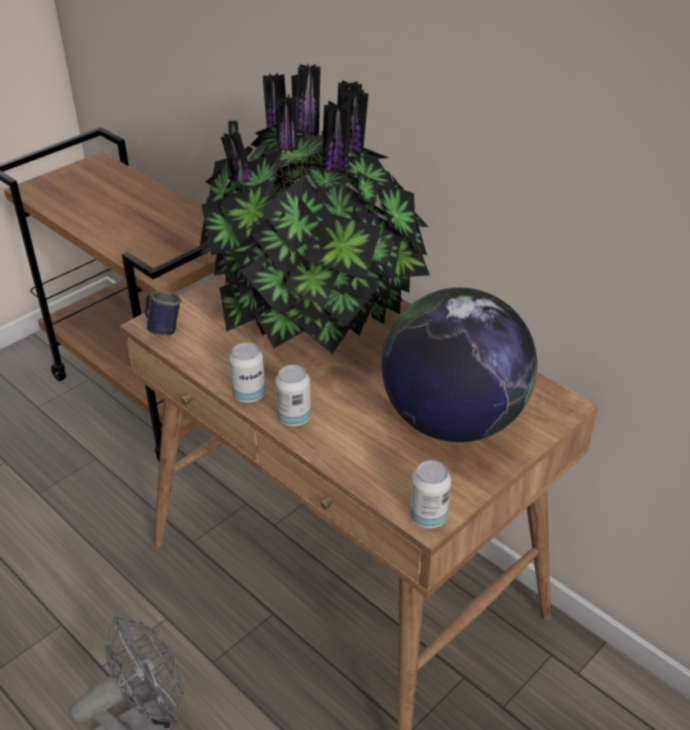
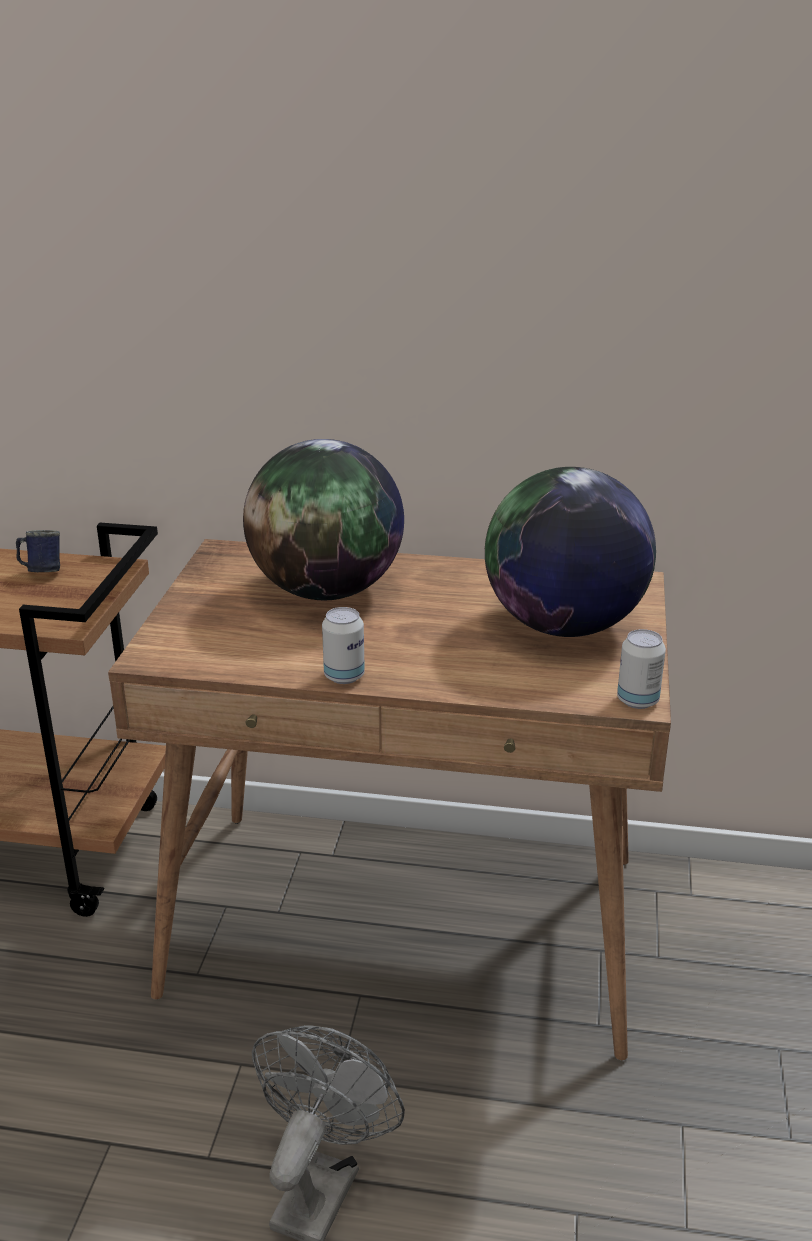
camera: 35 degrees left, 10 degrees down
(162, 328) = (167, 656): blue mug -> blue mug (41, 571)
(294, 418) = (416, 677): can -> none
(318, 316) = (327, 591): potted plant -> globe

